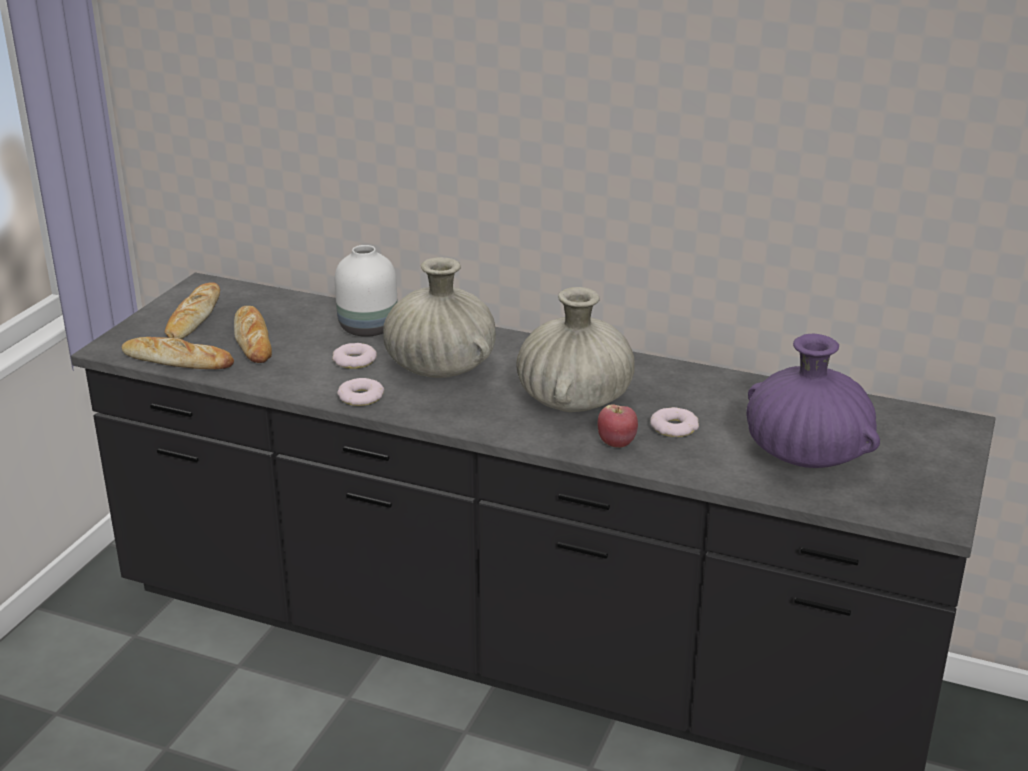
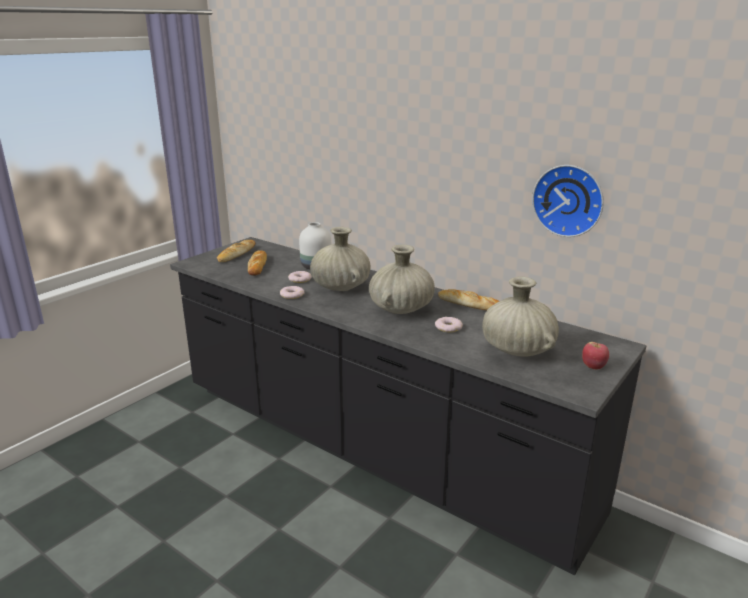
camera: 15 degrees right, 5 degrees down
(178, 360) = (216, 270): bread -> bread (470, 304)
(617, 443) = (412, 331): apple -> apple (593, 367)
(806, 456) = (517, 350): purple vase -> beige vase
(858, 188) = (569, 200): none -> wall clock

